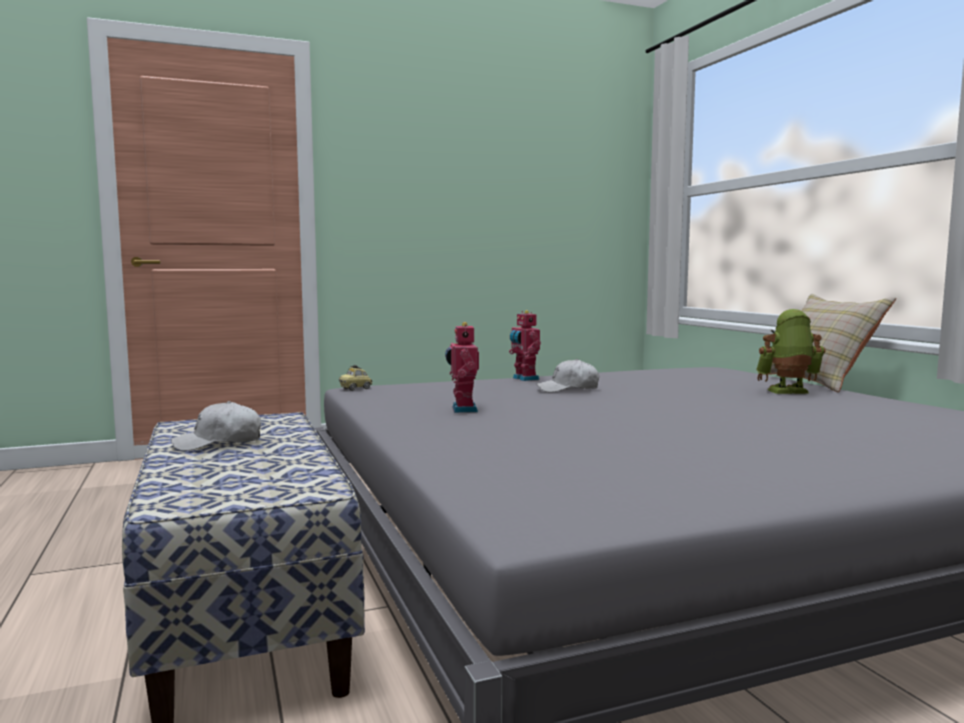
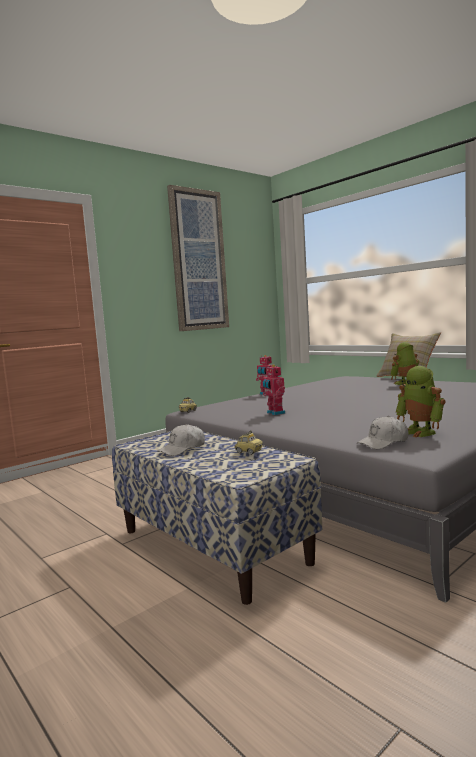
camera: 20 degrees left, 0 degrees up
(287, 465) = (248, 452): none -> toy car
(493, 150) = (198, 260): none -> picture
(568, 389) = (305, 396): white cap -> white cap (383, 442)
(620, 483) = (420, 432): none -> toy robot

